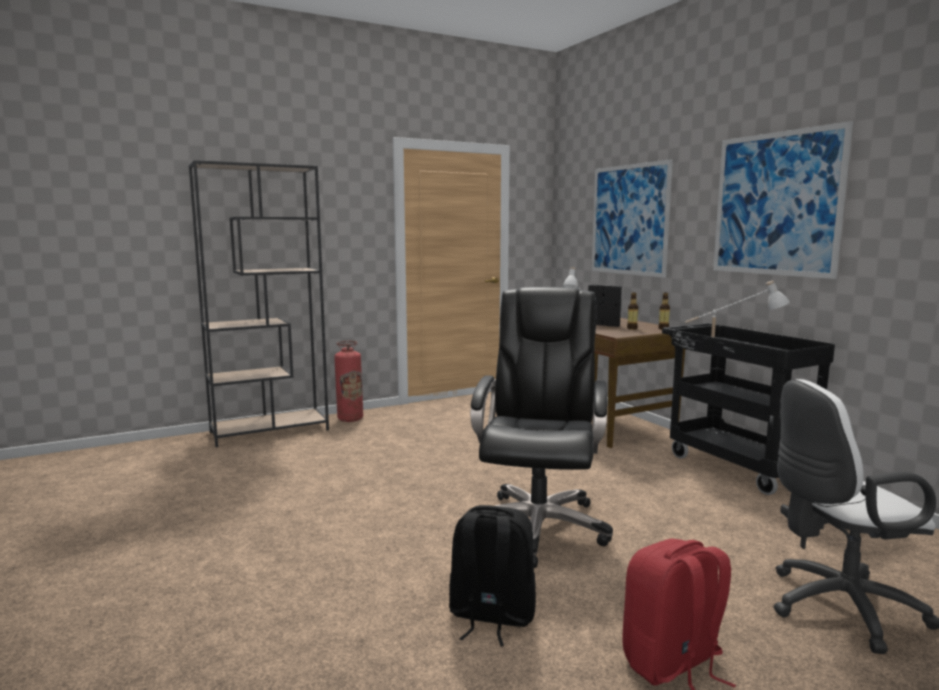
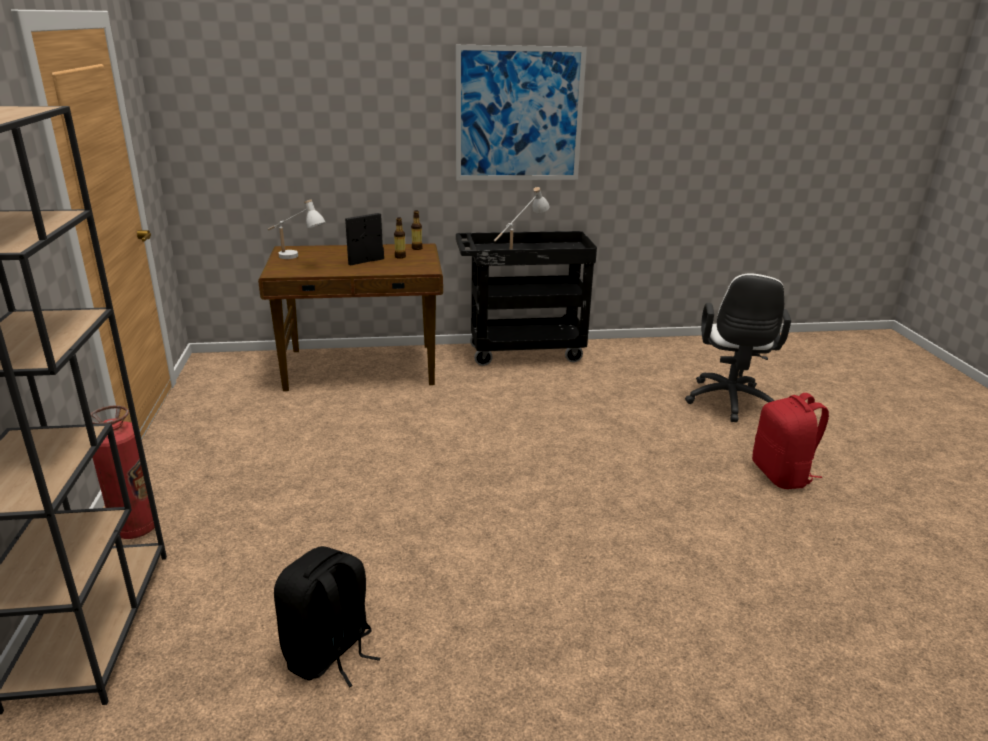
camera: 70 degrees left, 15 degrees up
(491, 616) = (718, 529): black backpack -> black backpack (329, 654)
(538, 526) = (580, 468): black office chair -> none
(629, 220) = (322, 127): picture -> none

